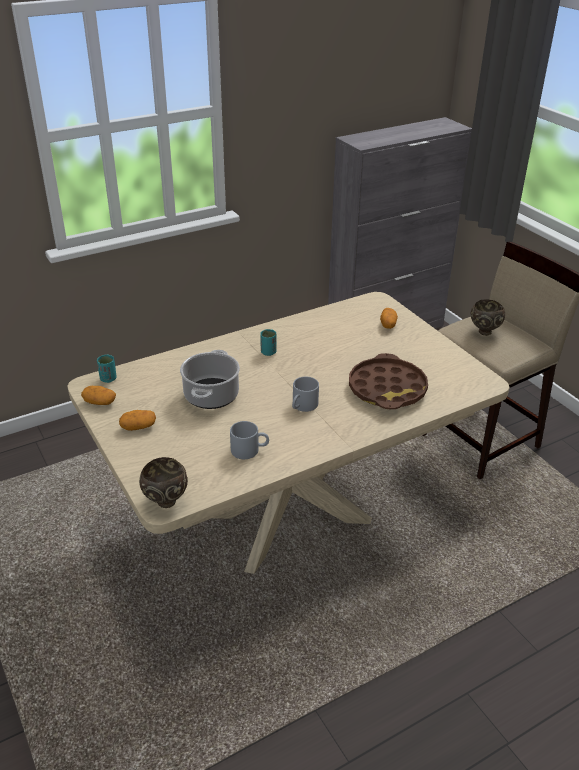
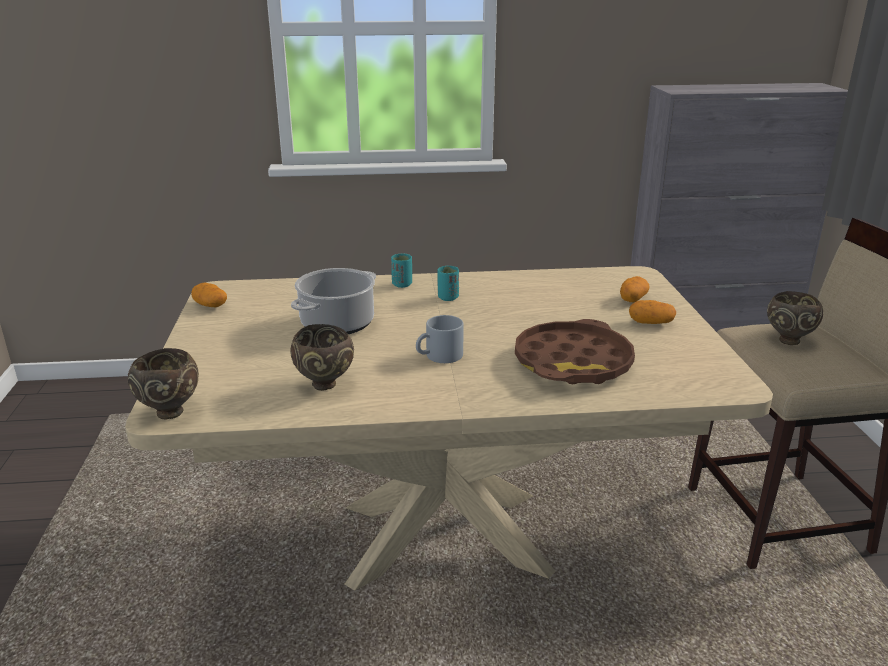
camera: 25 degrees right, 10 degrees down
(108, 379) = (243, 288): turquoise cup -> turquoise cup (402, 284)
(138, 427) = (224, 335): potato -> potato (650, 323)
(249, 450) = (325, 385): grey mug -> brown bowl

